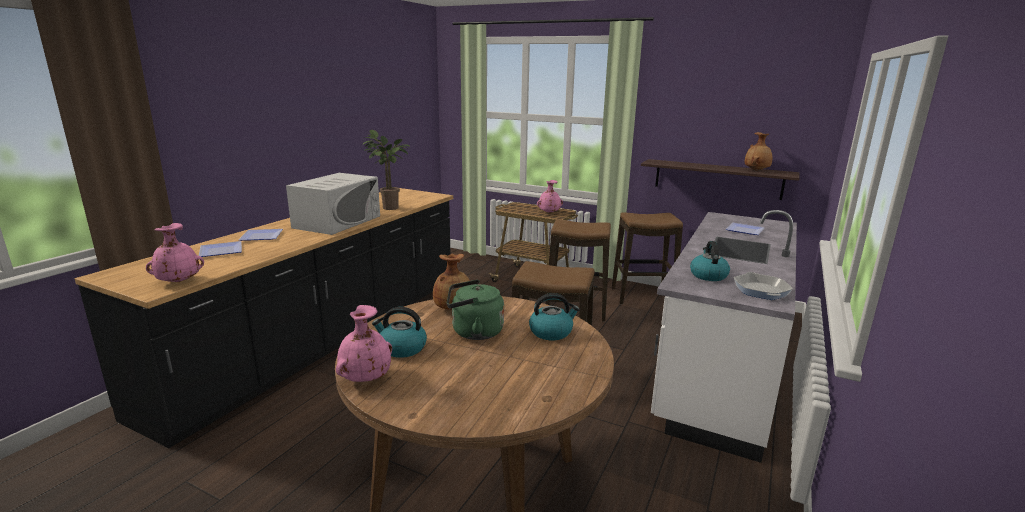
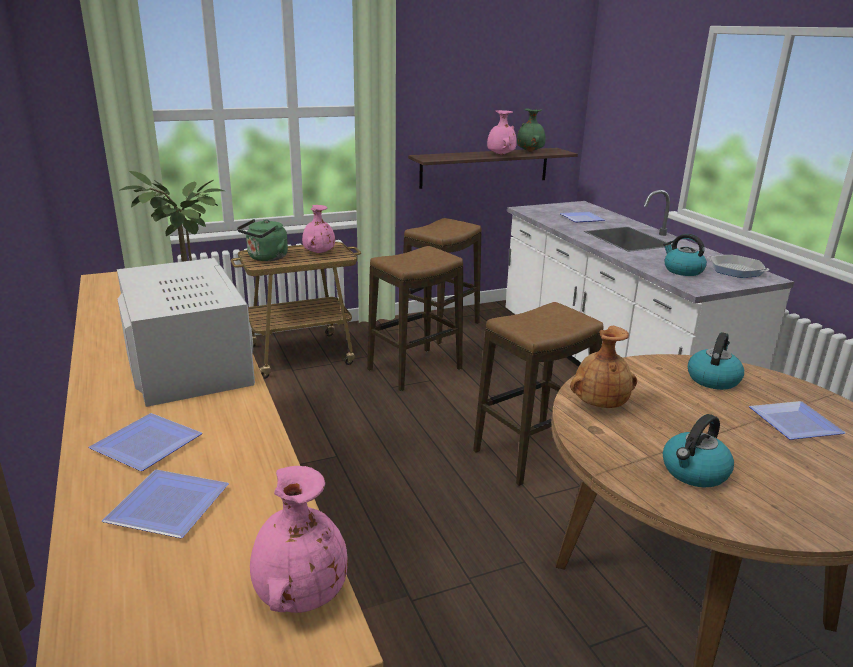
camera: 50 degrees left, 5 degrees up
(365, 378) = (766, 522): pink vase -> pink vase (500, 155)
(474, 332) = (680, 416): green kettle -> green kettle (266, 258)
(523, 370) = (798, 424): none -> plate
(757, 170) = (530, 151): brown vase -> green vase

